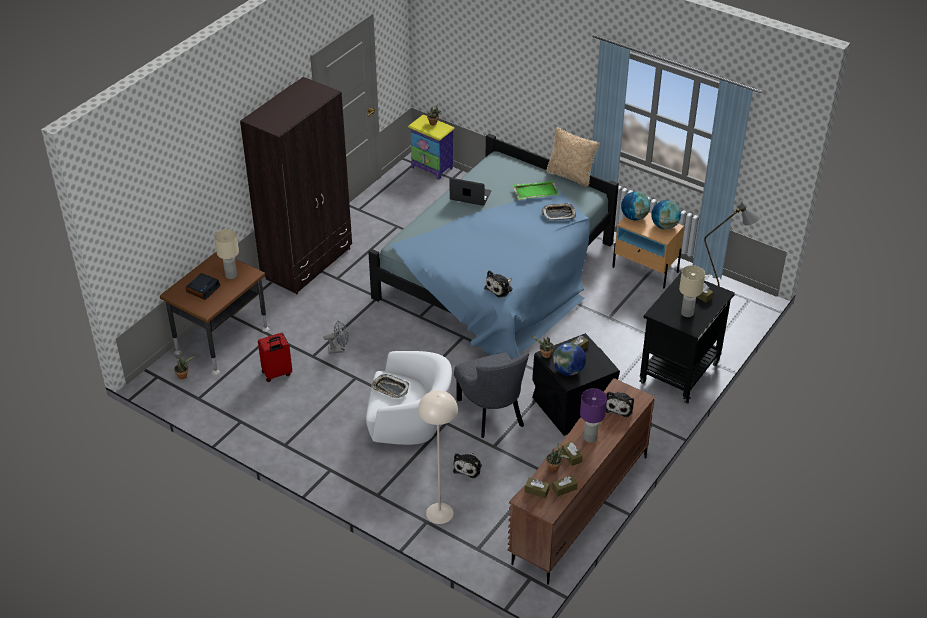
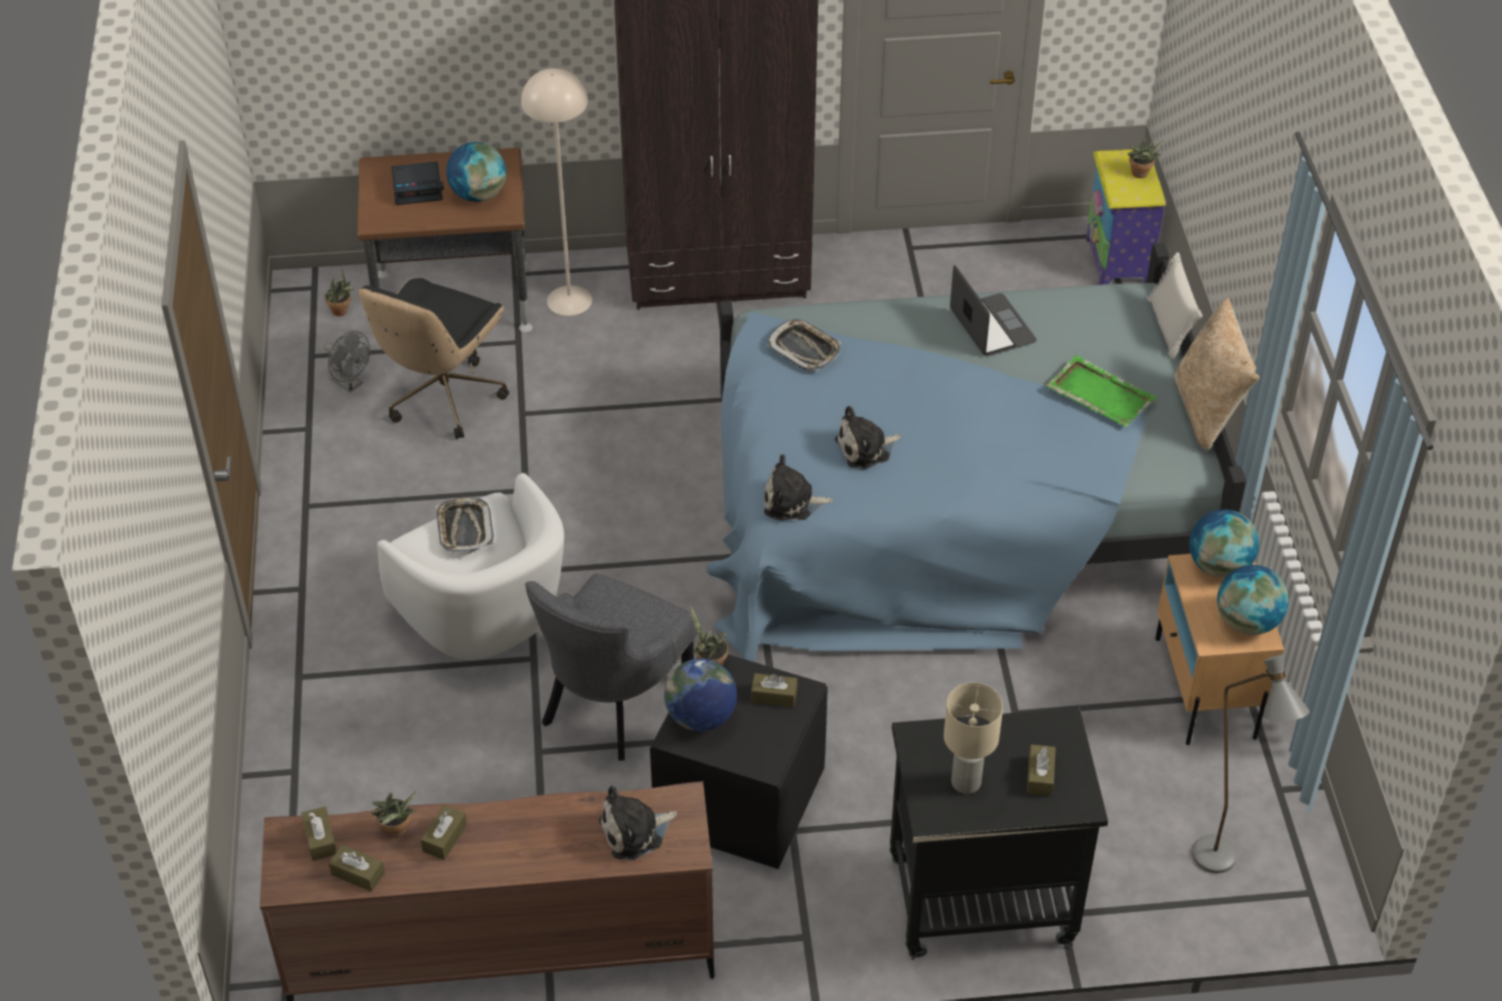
camera: 50 degrees right, 5 degrees up
(231, 275) = (478, 195): beige table lamp -> globe
(277, 374) = (444, 401): red suitcase -> black office chair
(339, 349) = (567, 432): grey fan -> grey fan (350, 384)
(439, 513) = (327, 775): beige floor lamp -> beige floor lamp (569, 300)
(468, 467) = (461, 749): plush toy -> plush toy (866, 449)
(521, 160) = (1170, 328): none -> white pillow
(559, 214) = (1078, 459): tray -> tray (804, 349)
(590, 438) = (515, 836): purple table lamp -> none

